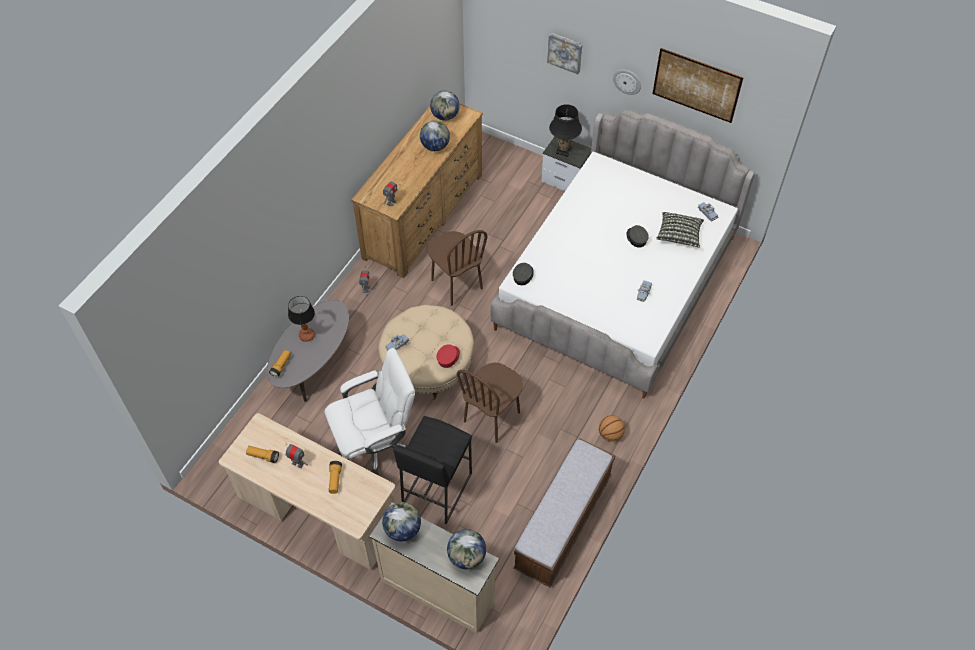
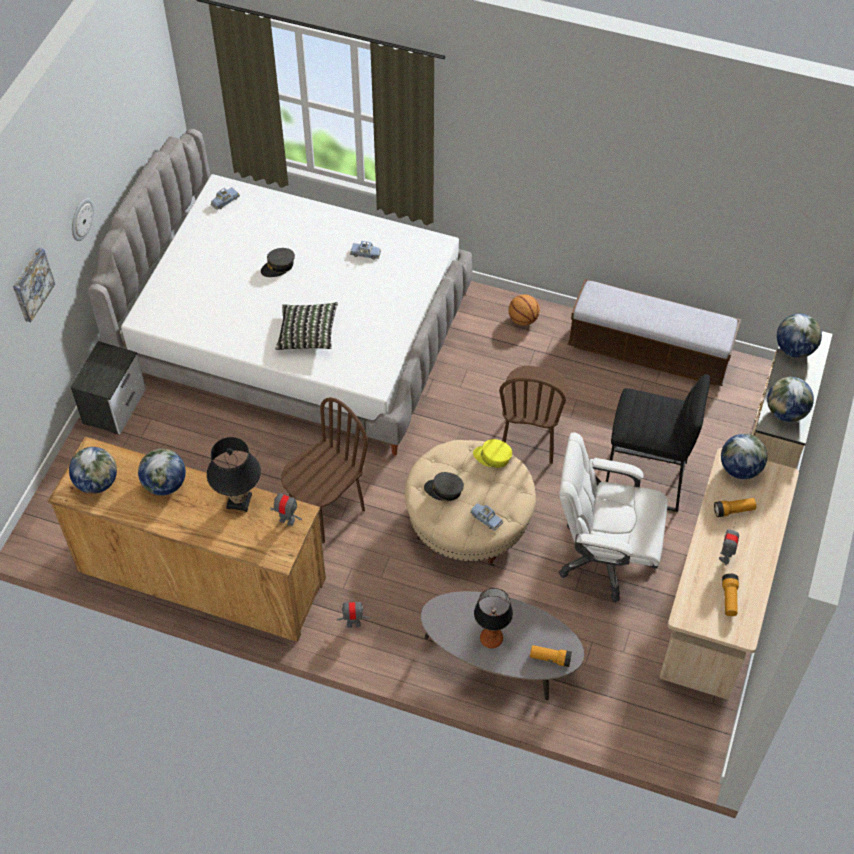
camera: 100 degrees left, 0 degrees up
(371, 494) = (739, 468): none -> globe
(375, 445) = (604, 557): white office chair -> white office chair turned 45 degrees counterclockwise
(448, 358) = (492, 457): red cap -> yellow cap
(492, 417) = (530, 437): brown chair -> brown chair turned 75 degrees clockwise
(523, 276) = (362, 376): grey cap -> grey cap (444, 490)
(563, 151) = (105, 374): black table lamp -> black table lamp (239, 501)
(679, 235) = (266, 226): pillow -> pillow (307, 334)
(696, 85) = (119, 124): picture -> none

